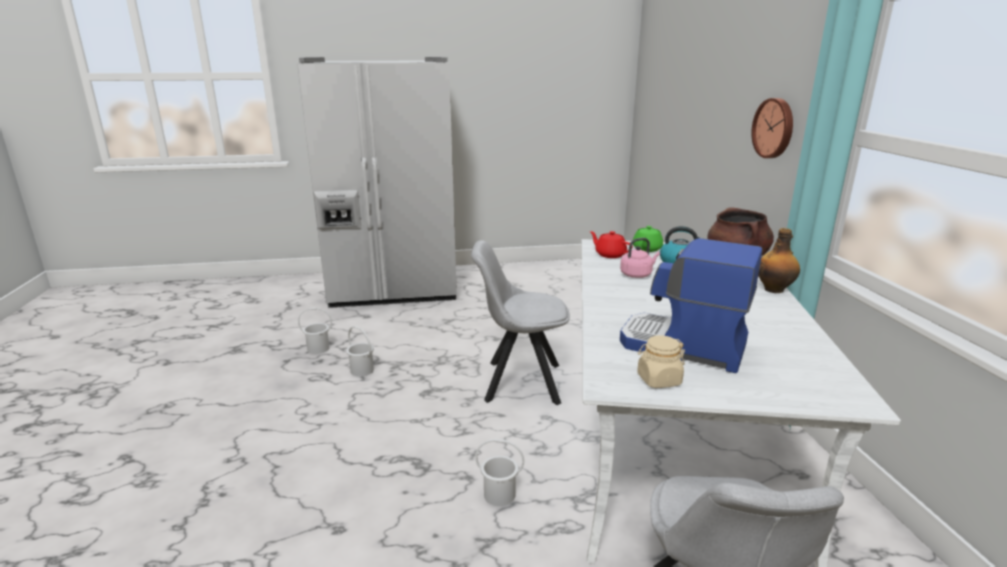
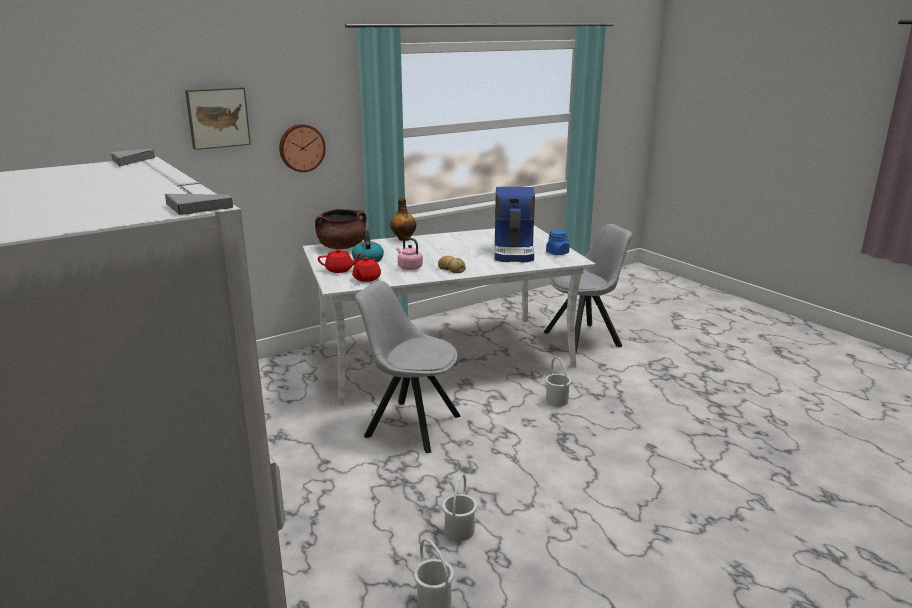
camera: 115 degrees left, 0 degrees up
(520, 382) = (410, 425): grey chair -> grey chair turned 135 degrees clockwise
(618, 292) = (451, 269): none -> bread
(646, 249) = (340, 270): green teapot -> red teapot
(658, 380) = (557, 253): beige jar -> blue jar
(730, 77) = (217, 117): none -> picture

